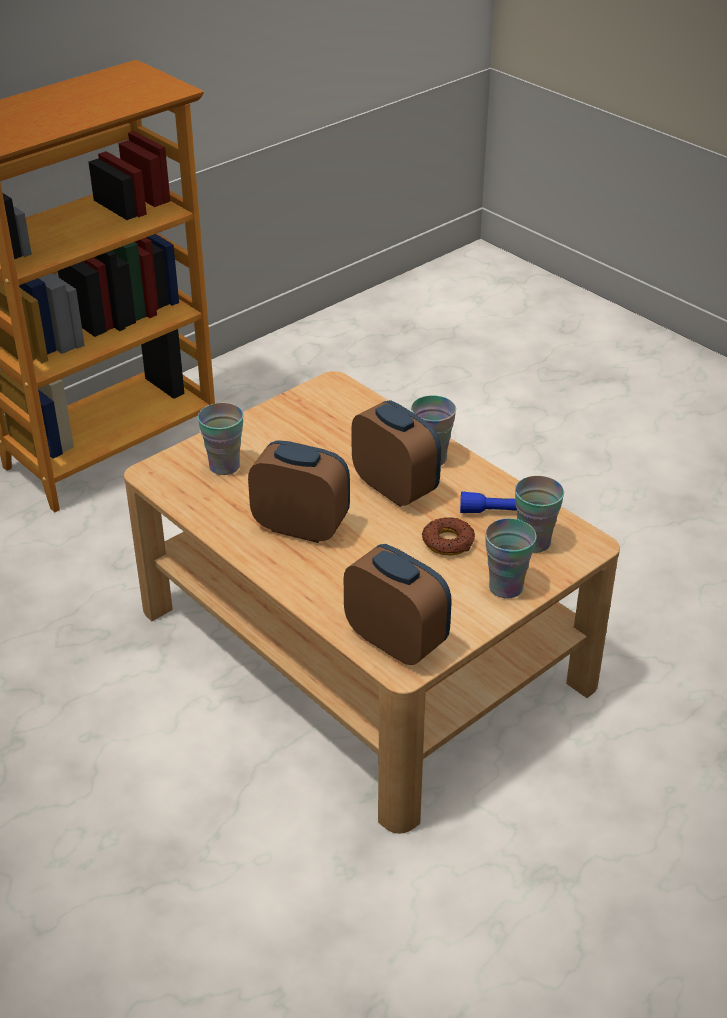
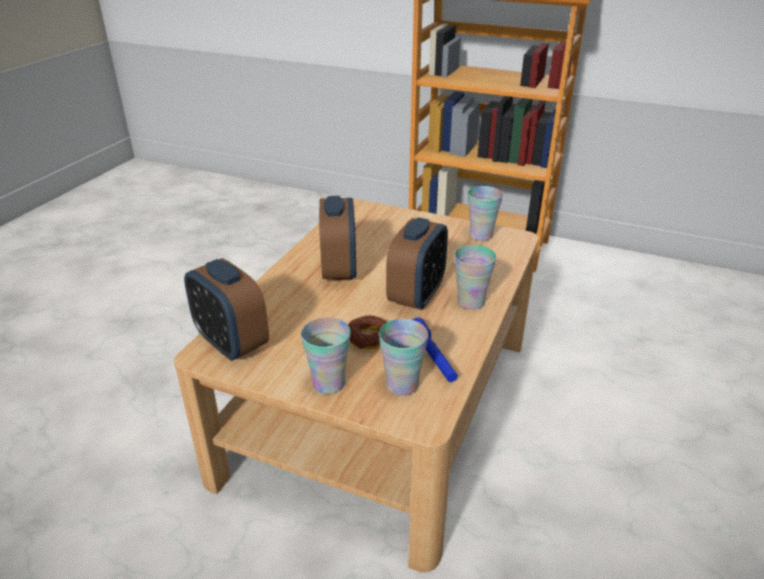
camera: 65 degrees right, 5 degrees down
(224, 466) = (382, 226): cup -> cup (481, 235)
(396, 641) = (231, 343): alarm clock -> alarm clock turned 120 degrees clockwise

